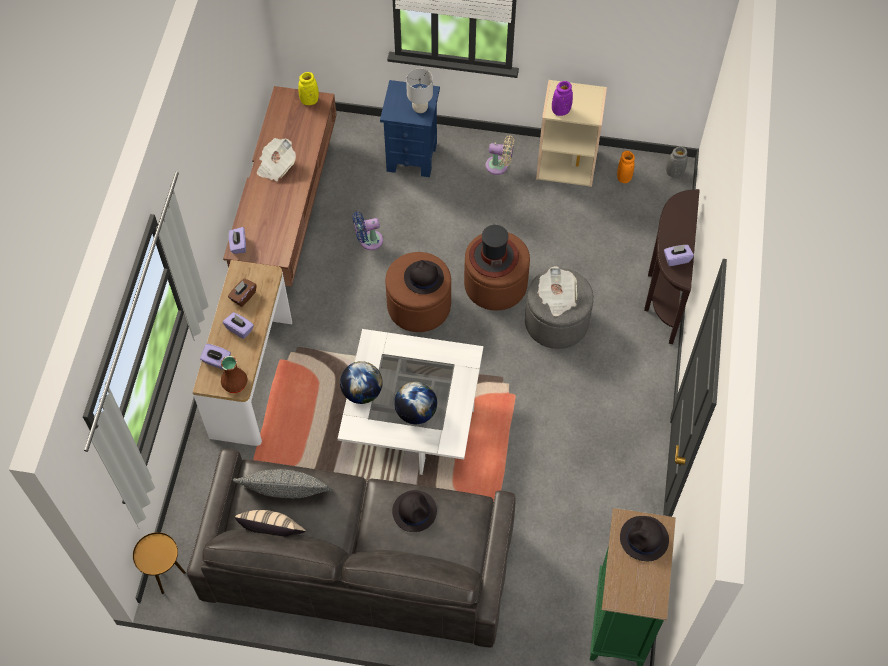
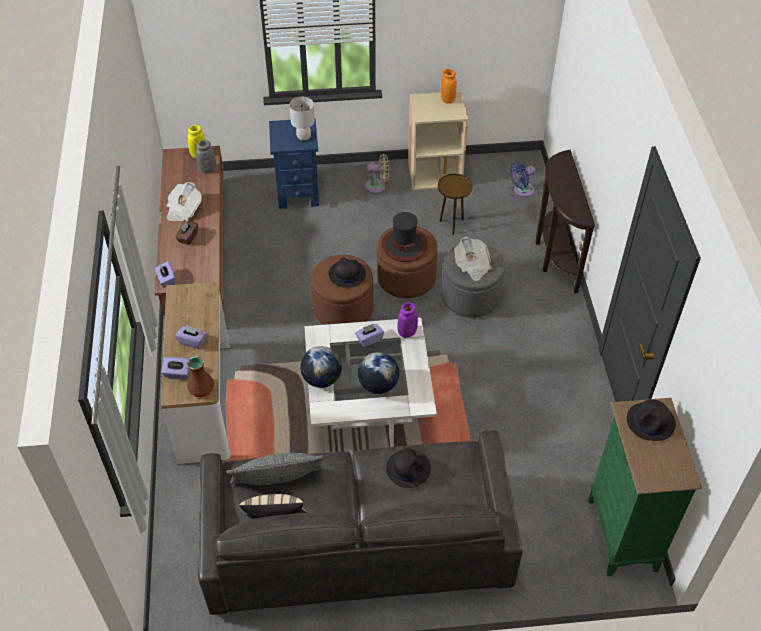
camera: 15 degrees left, 10 degrees down
(168, 577) = (170, 602): brown side table -> brown side table (452, 224)
(243, 296) = (187, 313): brown tissue box -> brown tissue box (188, 237)
(368, 241) = (280, 266): blue fan -> blue fan (522, 191)
(561, 111) = (429, 114): purple vase -> purple vase (407, 332)
(624, 177) = (487, 175): orange vase -> orange vase (447, 99)
(674, 173) = (528, 164): grey vase -> grey vase (207, 170)
(676, 259) = (573, 204): purple tissue box -> purple tissue box (369, 339)

